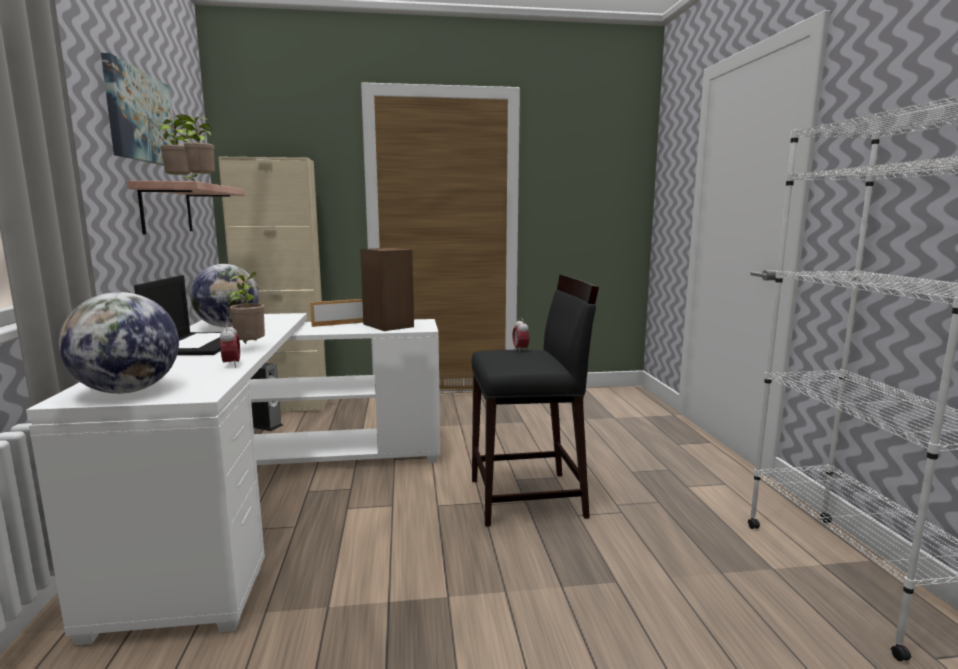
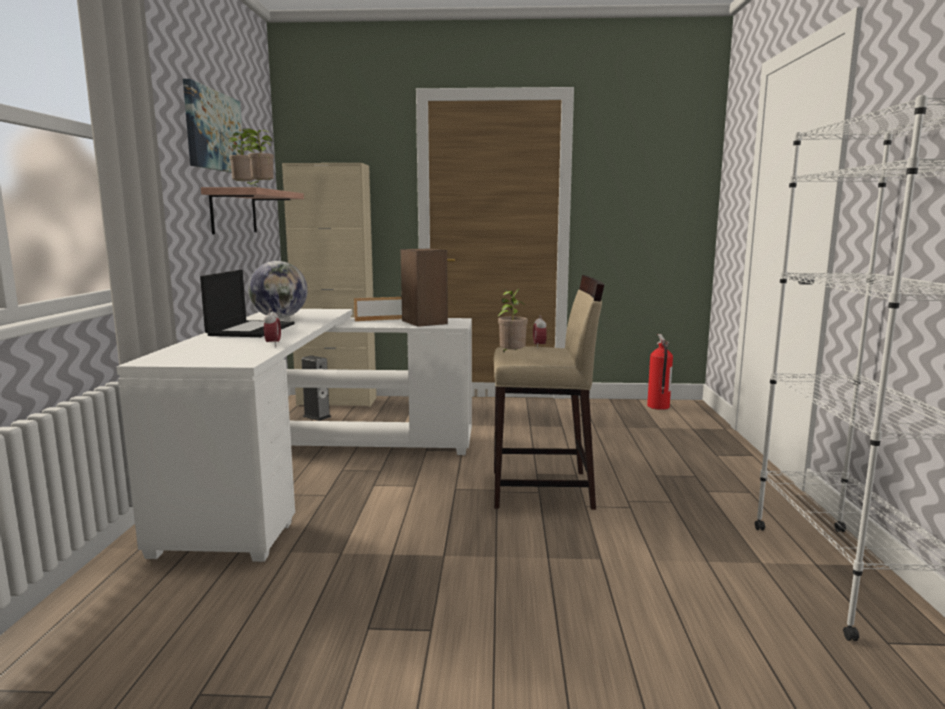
camera: 10 degrees right, 0 degrees up
(128, 391) = (190, 358): globe -> none
(250, 348) = (292, 333): potted plant -> potted plant (511, 356)
(528, 498) = (542, 489): black stool -> beige stool
(605, 395) = (658, 407): none -> fire extinguisher

